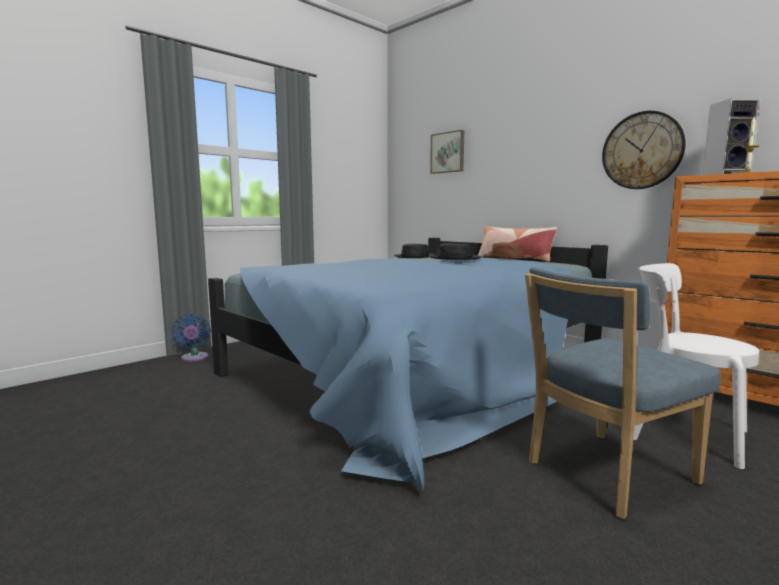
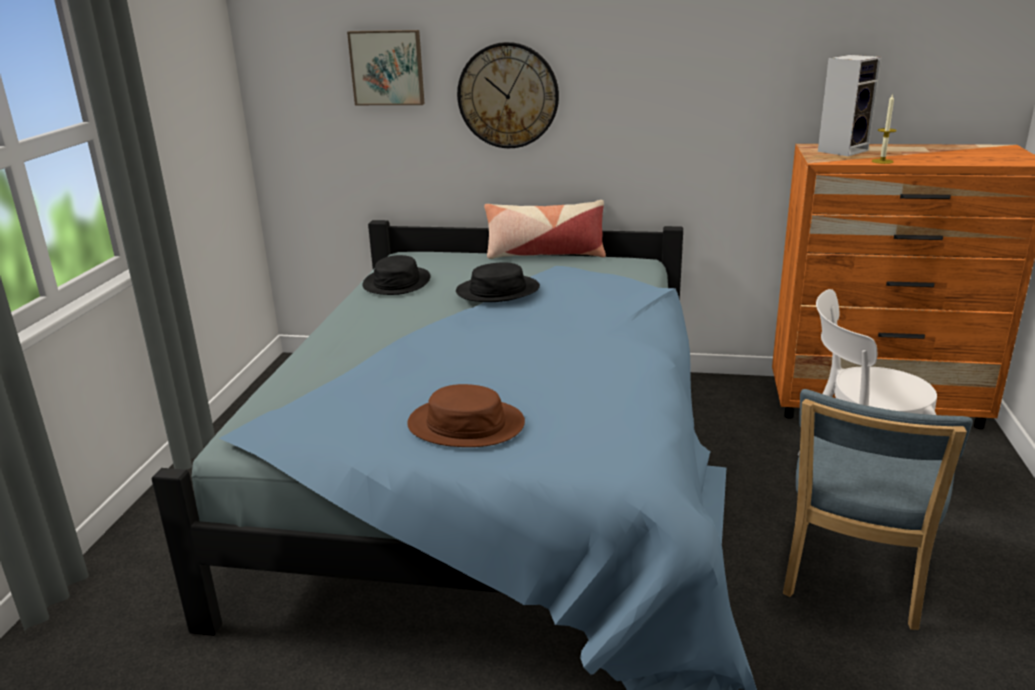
camera: 35 degrees left, 15 degrees up
(194, 358) = (85, 613): blue fan -> none
(507, 257) = (558, 267): brown hat -> brown hat (466, 424)
(642, 151) = (725, 95): wall clock -> wall clock (508, 96)

